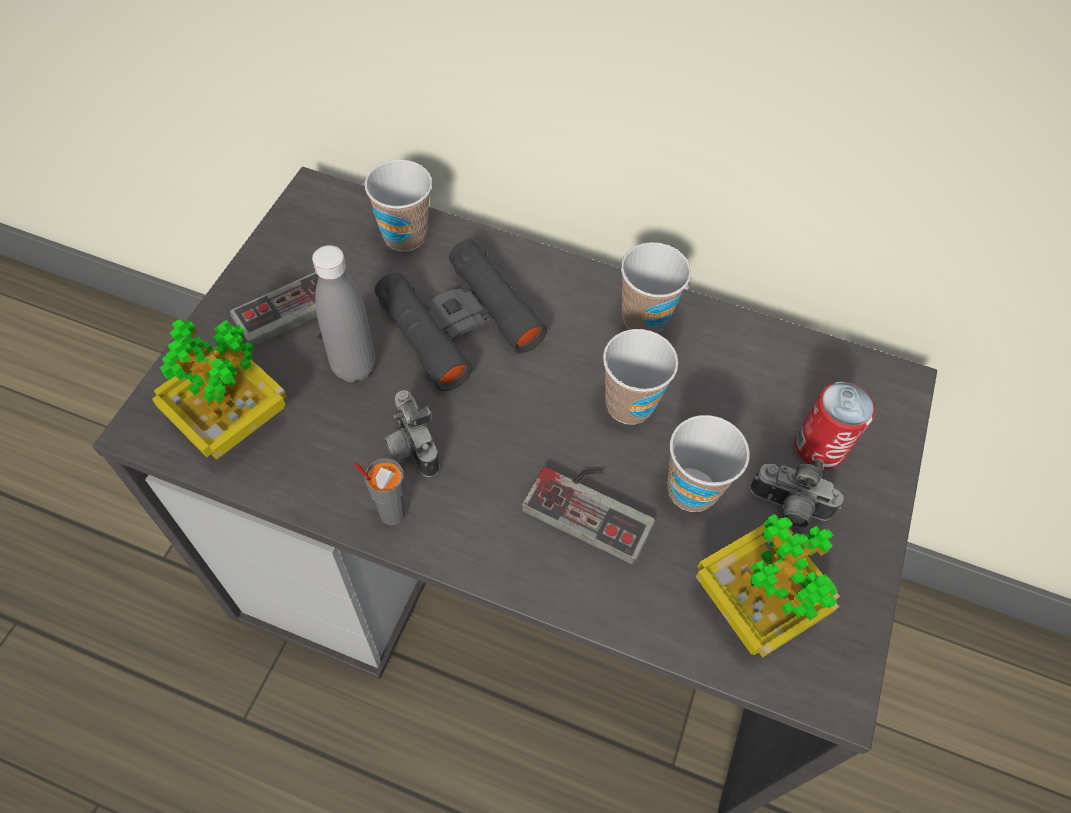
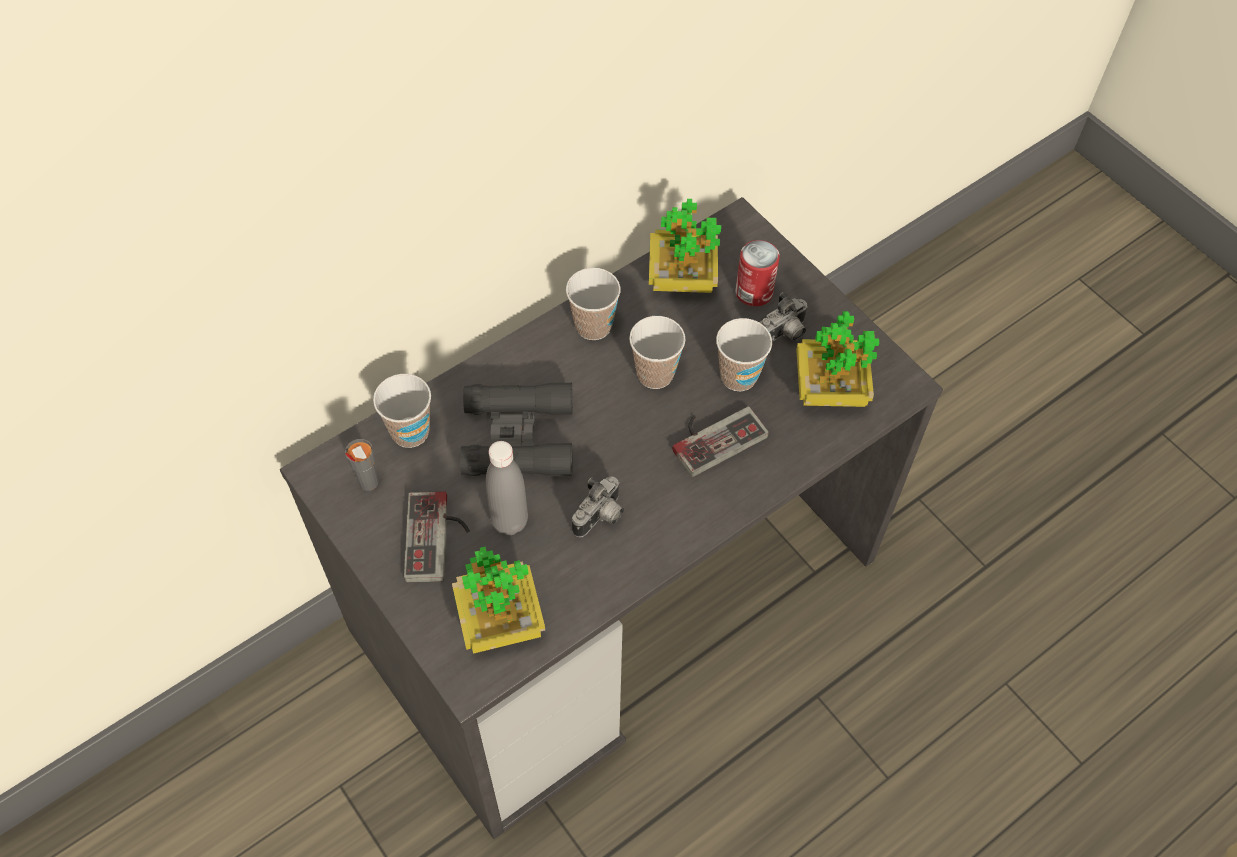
camera: 55 degrees left, 0 degrees up
(391, 512) = (644, 552): grey cup -> grey cup (368, 482)
(410, 447) = (601, 518): camera -> camera turned 60 degrees counterclockwise
(775, 366) = (682, 277): none -> potted plant

